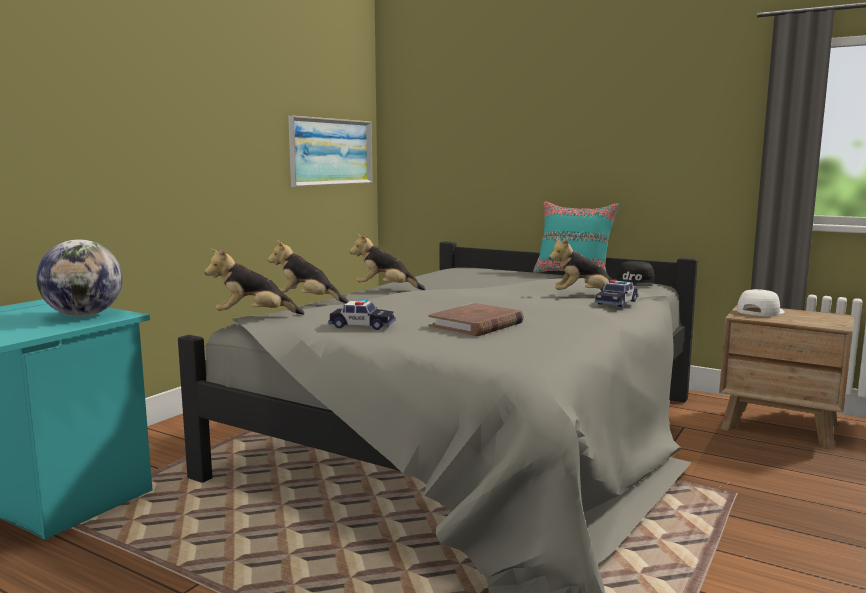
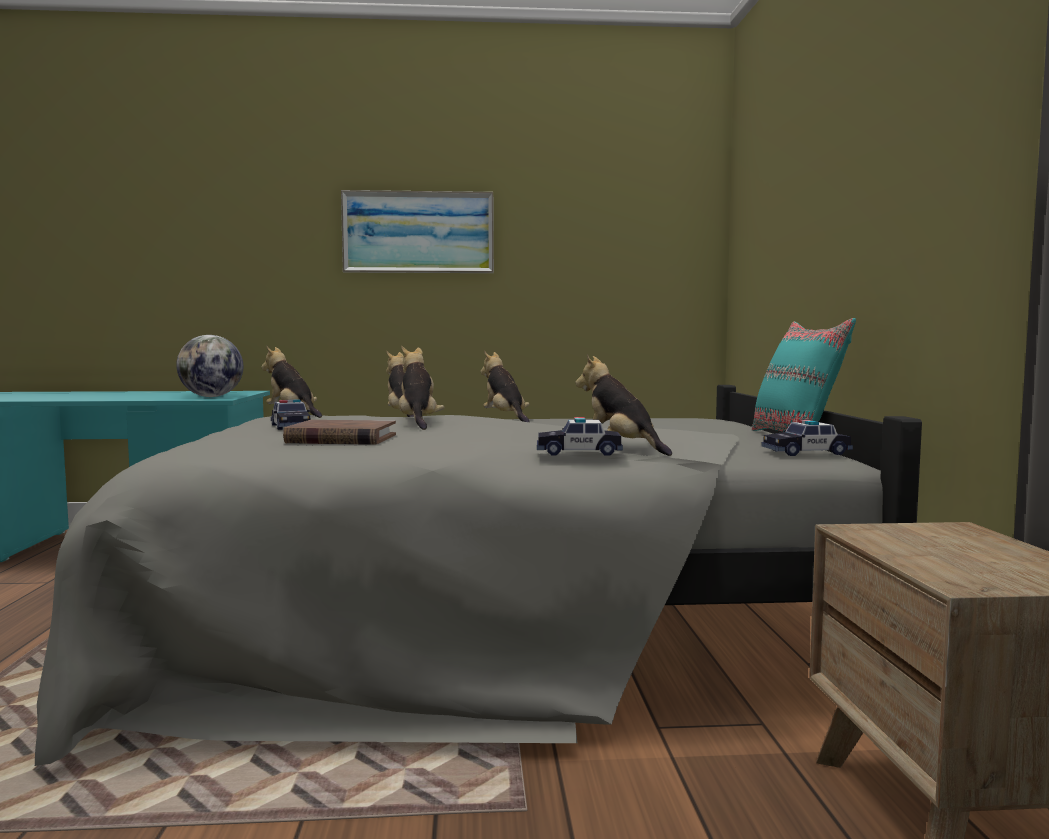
camera: 55 degrees right, 5 degrees down
(331, 152) = (634, 272): picture -> picture (418, 232)
(414, 303) = (418, 423): none -> plush toy
(635, 282) = (806, 452): black cap -> toy car
(759, 311) = (936, 535): white cap -> none

